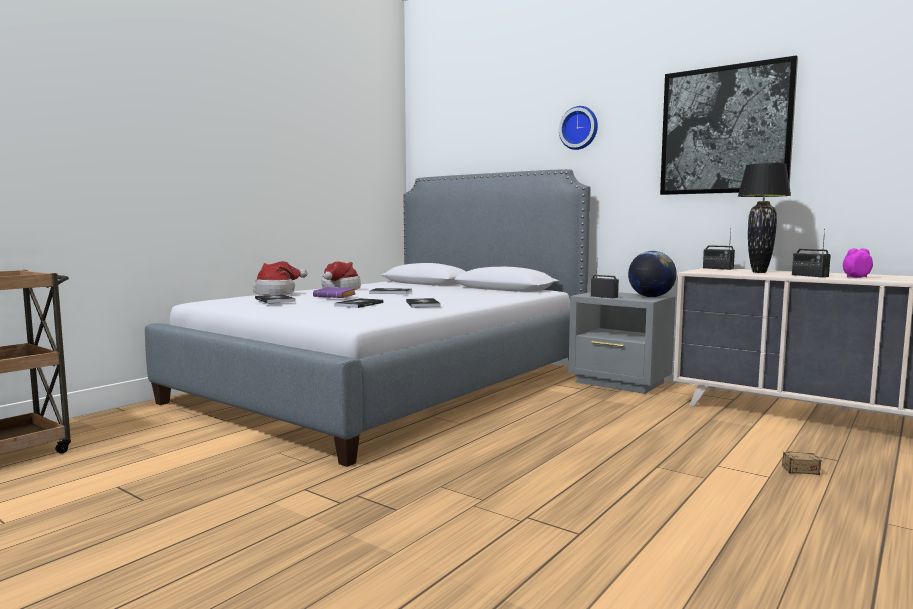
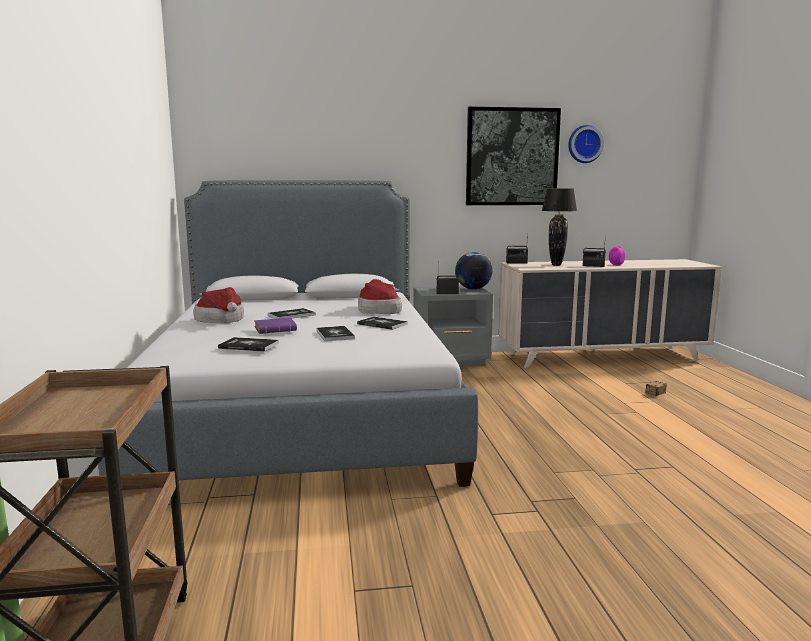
camera: 45 degrees left, 5 degrees up
(277, 293) = (196, 336): hat -> hat (379, 310)
(579, 128) = (391, 143): wall clock -> wall clock (584, 144)

